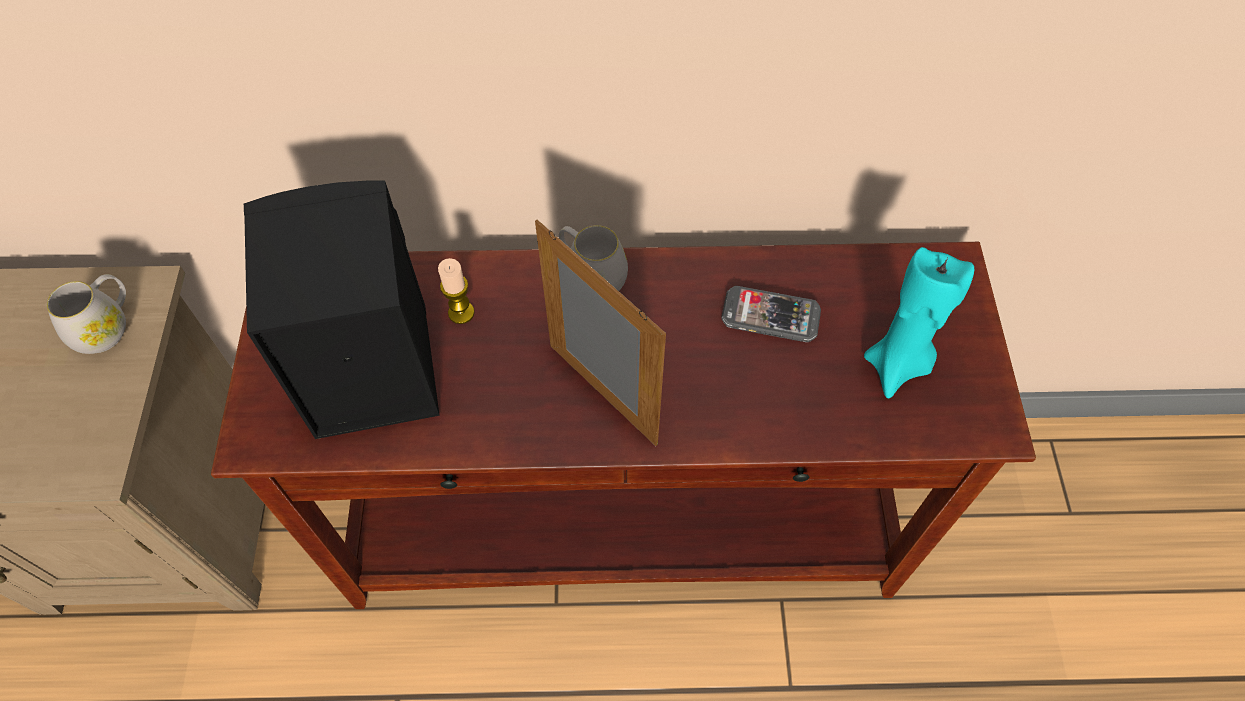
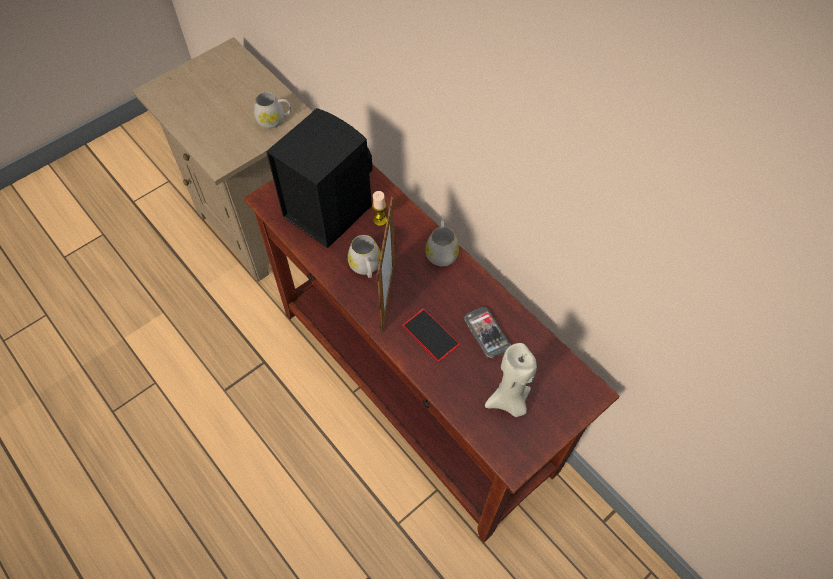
camera: 50 degrees right, 0 degrees up
(524, 388) = (366, 267): none -> white mug
(715, 385) = (430, 335): none -> phone
(897, 366) = (509, 401): turquoise candle -> beige candle

